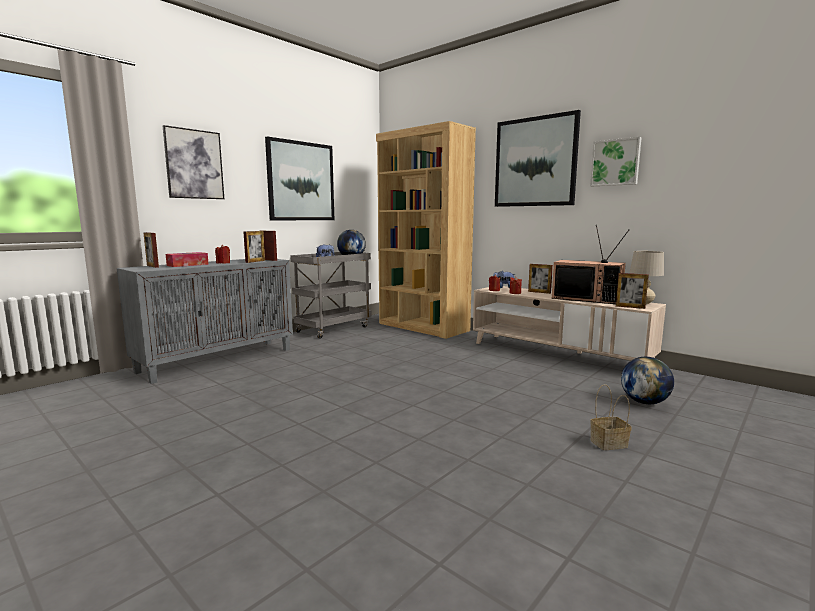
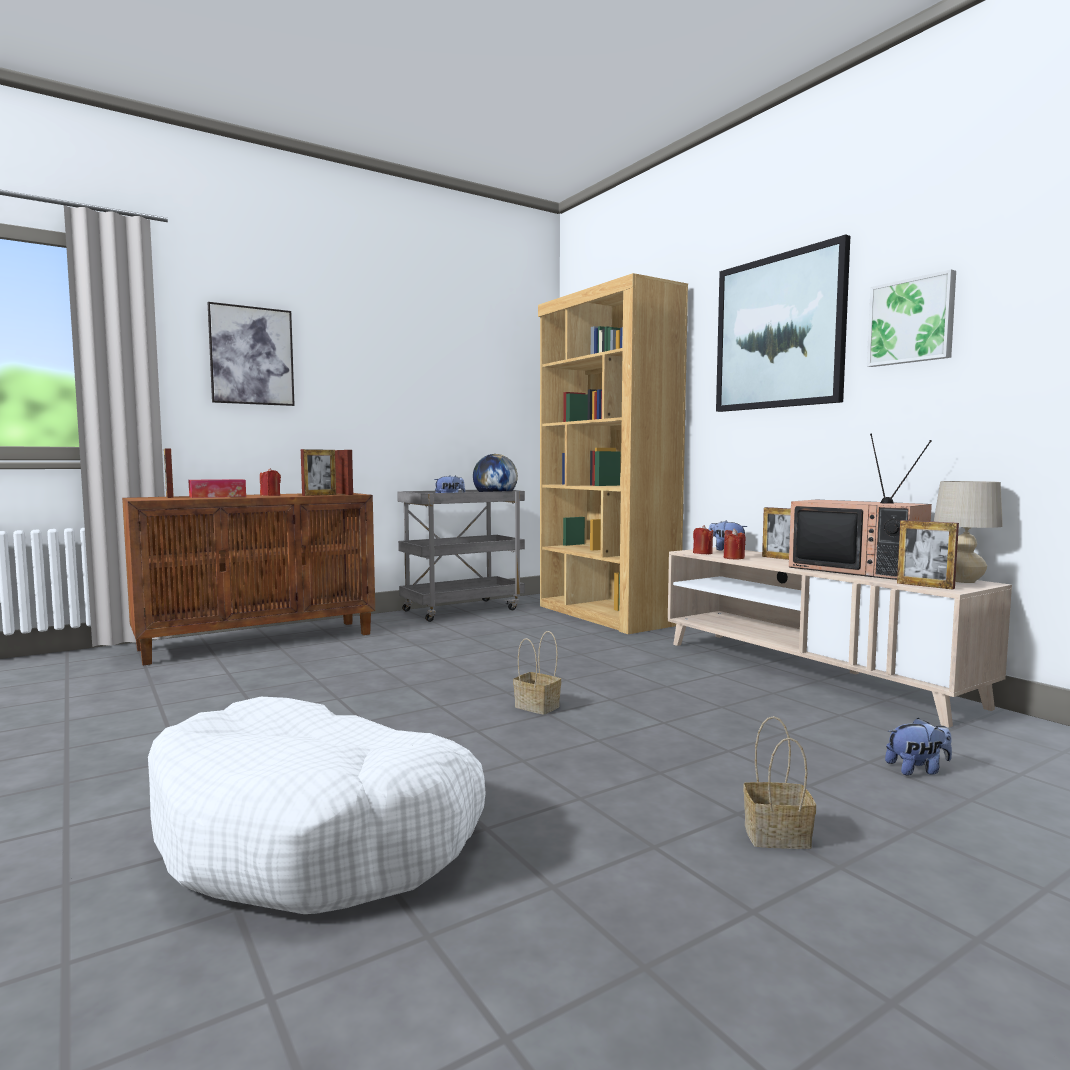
camera: 15 degrees right, 5 degrees down
(218, 360) = (259, 641): grey cabinet -> brown cabinet
(301, 181) = (420, 381): picture -> none
(379, 477) = (316, 835): none -> white dog bed
(434, 387) = (538, 707): none -> basket
(644, 402) = (918, 770): globe -> plush toy

